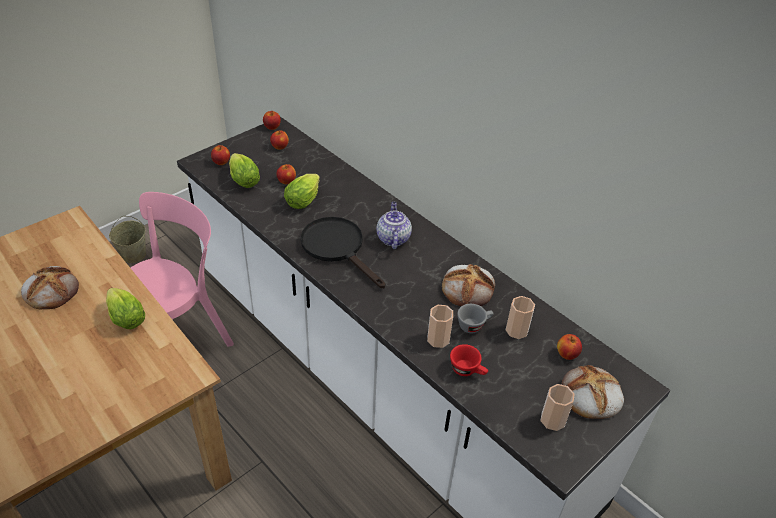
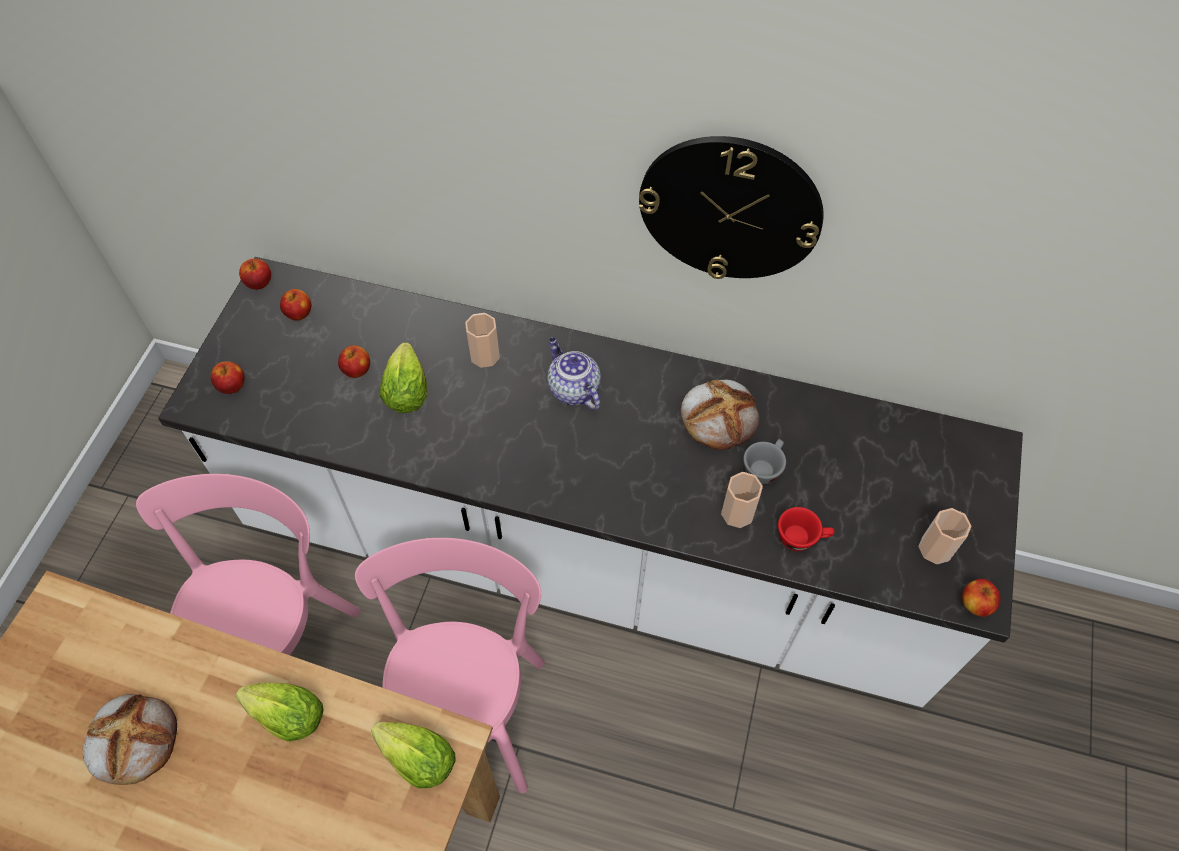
camera: 30 degrees left, 15 degrees up
(133, 254) = (103, 554): beige bucket -> none
(243, 179) = (290, 400): lettuce -> lettuce (414, 756)
(251, 424) = (469, 707): none -> pink chair
(338, 248) = (513, 444): black frying pan -> none
(507, 140) = (730, 209): none -> wall clock
(517, 330) = (816, 446): cup -> cup (485, 355)
(567, 354) = (891, 448): apple -> apple (975, 604)
(590, 396) = (951, 491): bread -> none

